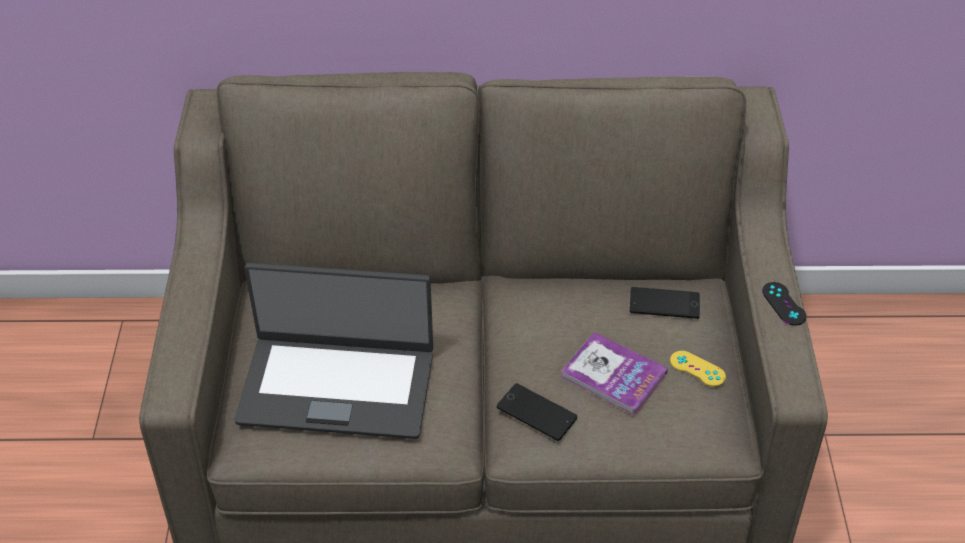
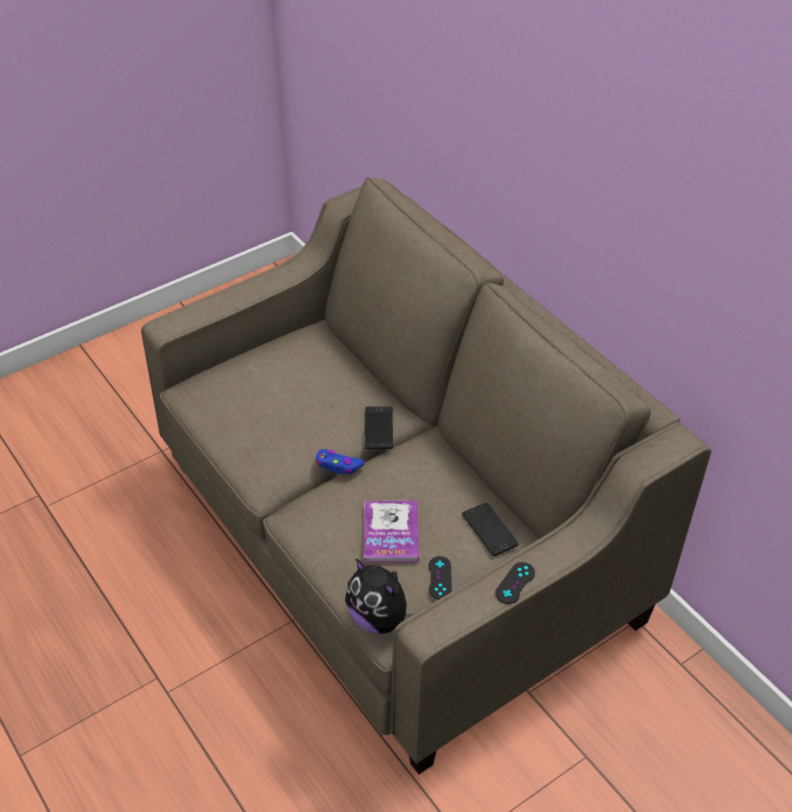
camera: 55 degrees right, 0 degrees up
(337, 385) = (263, 402): laptop -> none
(486, 371) = (338, 466): none -> blue game controller
(536, 412) = (322, 509): phone -> phone (379, 428)
(697, 369) = (440, 578): yellow game controller -> black game controller
(706, 442) = (379, 618): none -> plush toy

